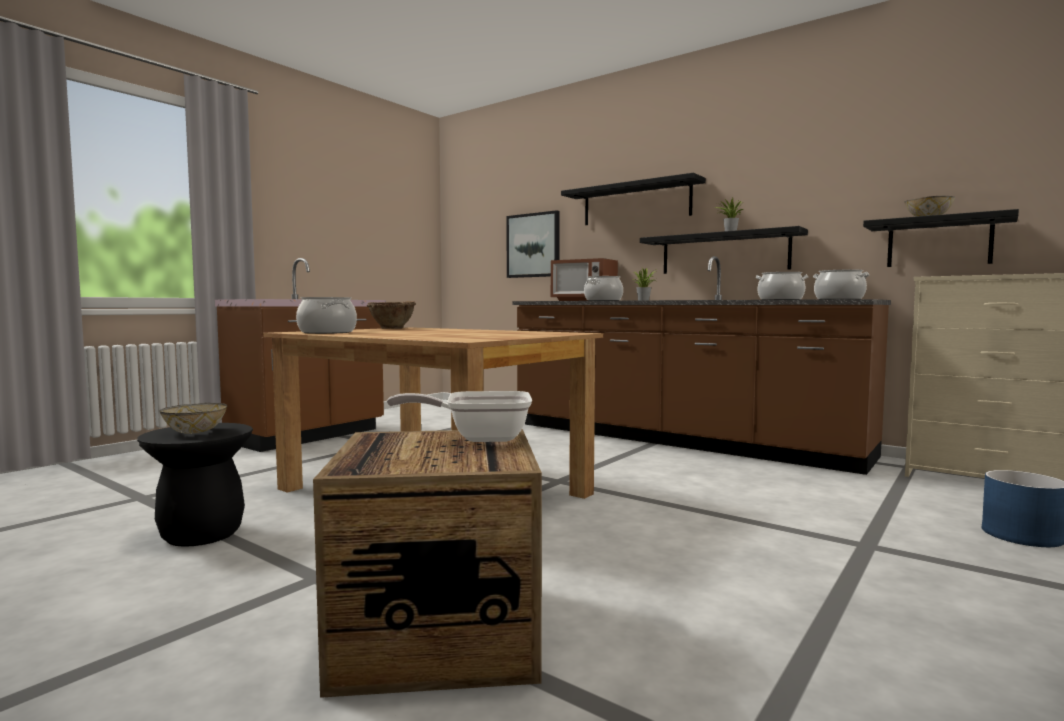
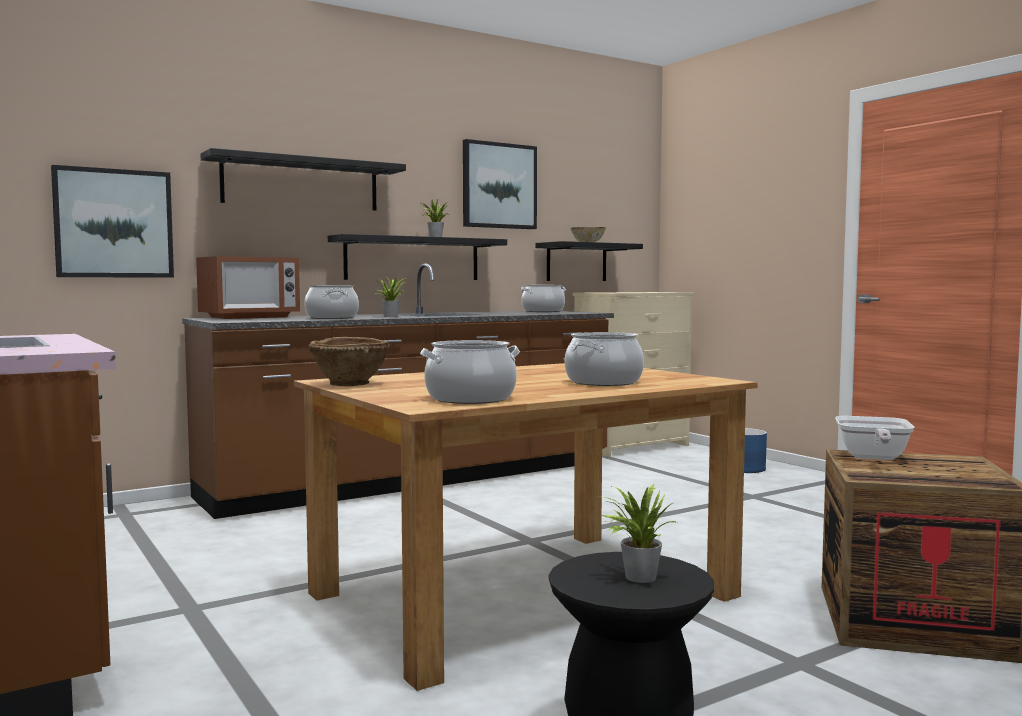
camera: 70 degrees left, 0 degrees up
(194, 432) = (636, 577): bowl -> potted plant
(780, 300) = (496, 312): cooking pot -> cooking pot (603, 382)
(823, 171) = (499, 186): none -> picture

